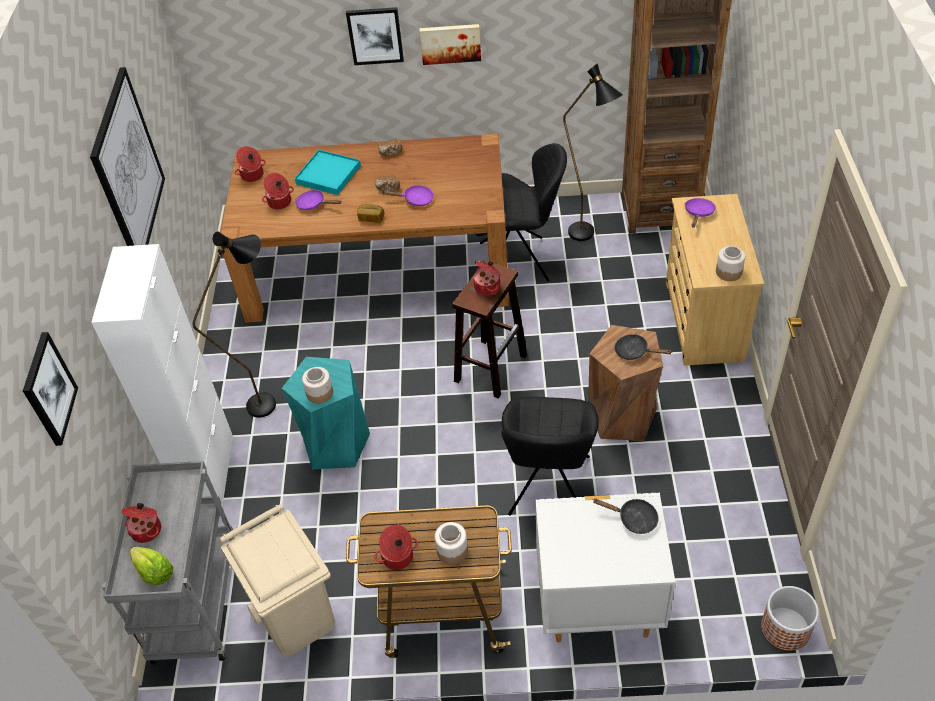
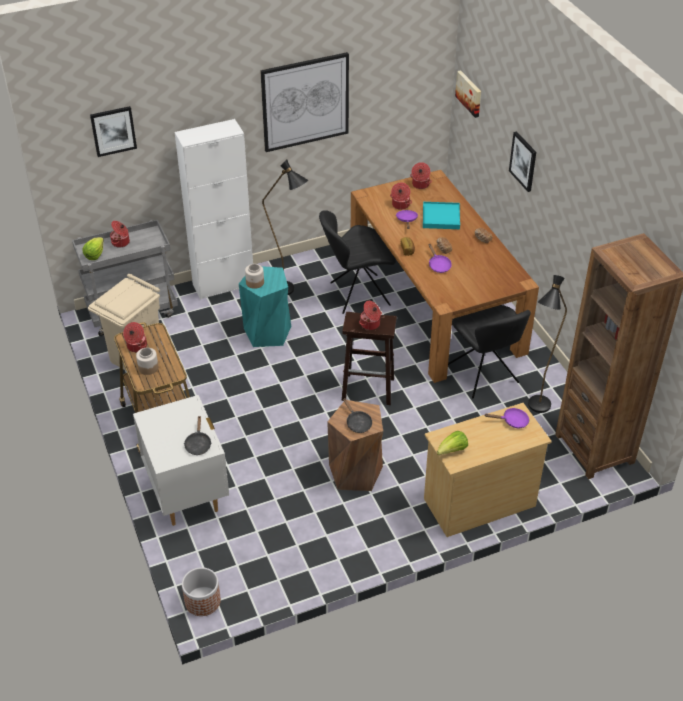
camera: 65 degrees right, 5 degrees down
(450, 43) = (552, 202): picture -> picture (469, 93)
(549, 489) = (273, 447): black chair -> black chair (357, 294)
(634, 351) = (357, 423): black frying pan -> black frying pan turned 150 degrees clockwise
(729, 272) = (452, 451): jar -> lettuce

